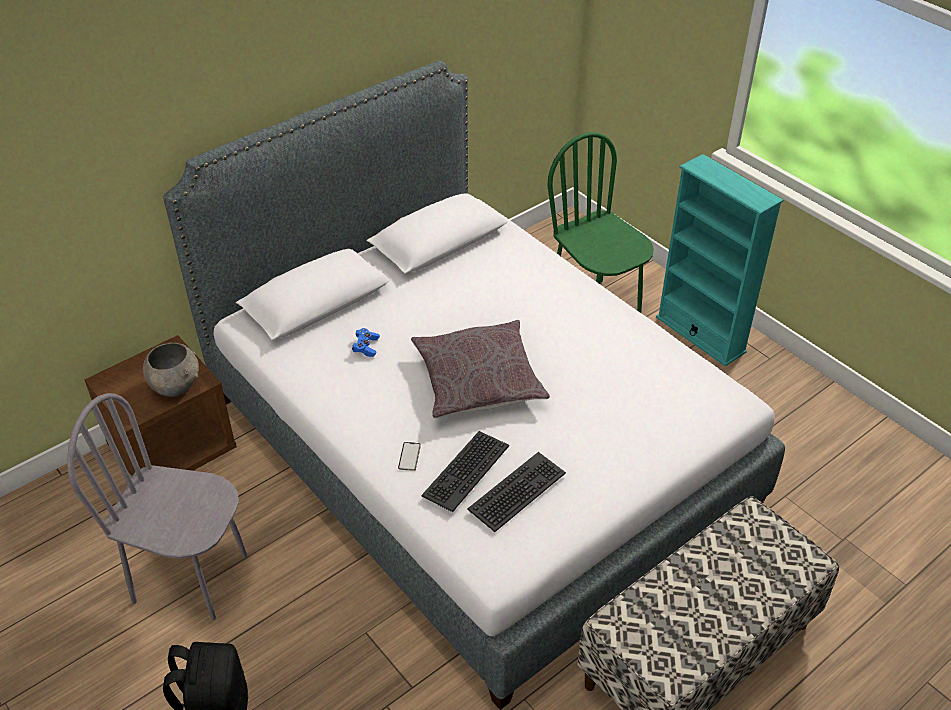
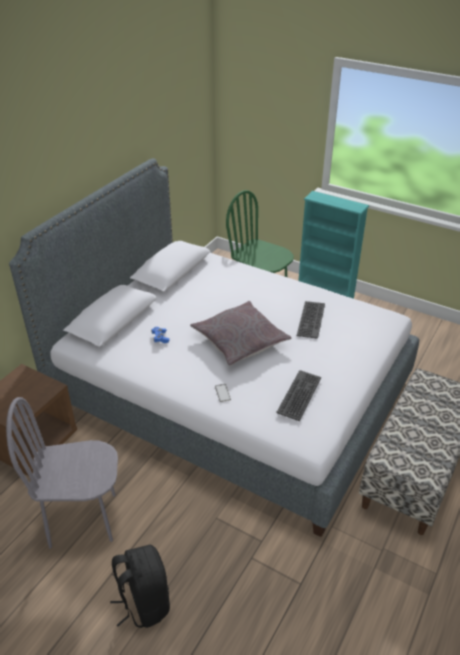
camera: 20 degrees left, 5 degrees down
(176, 386) = (36, 394): grey bowl -> none
(465, 470) = (262, 391): keyboard -> keyboard (310, 319)

